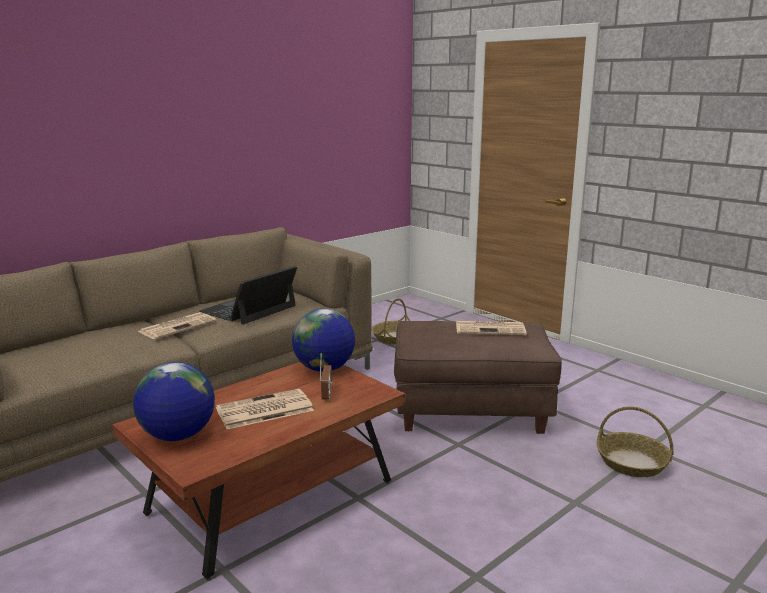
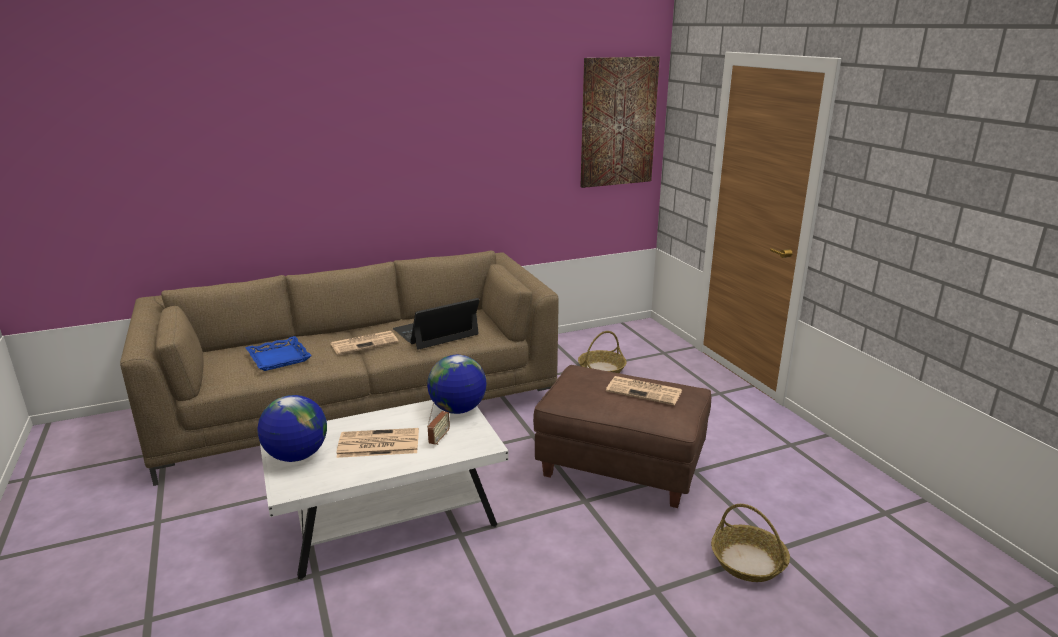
camera: 20 degrees right, 5 degrees up
(85, 351) = (278, 358): none -> blue tray
(271, 499) = (389, 518): brown coffee table -> white coffee table
(375, 103) = (618, 122): none -> picture

